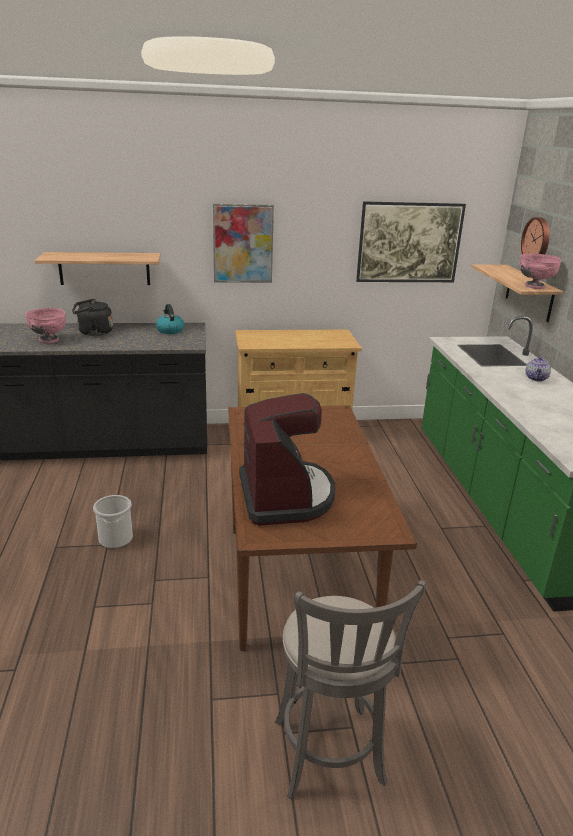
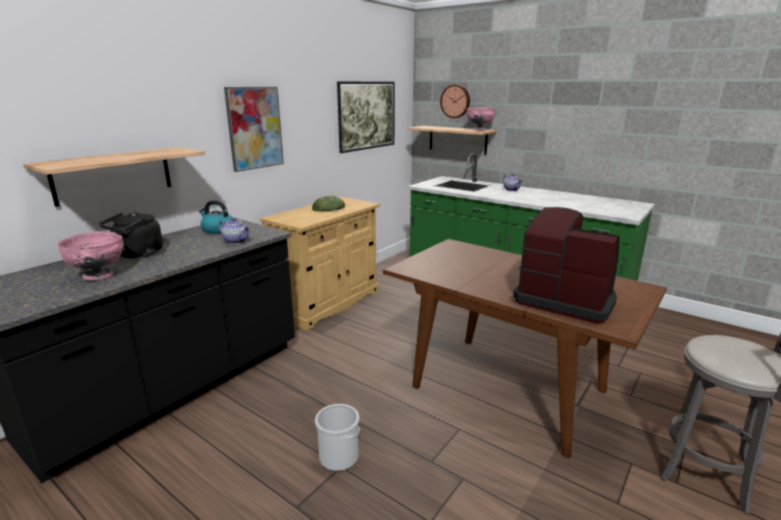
camera: 45 degrees left, 5 degrees down
(158, 343) = (236, 241): none -> teapot
(305, 338) = (329, 208): none -> bread

